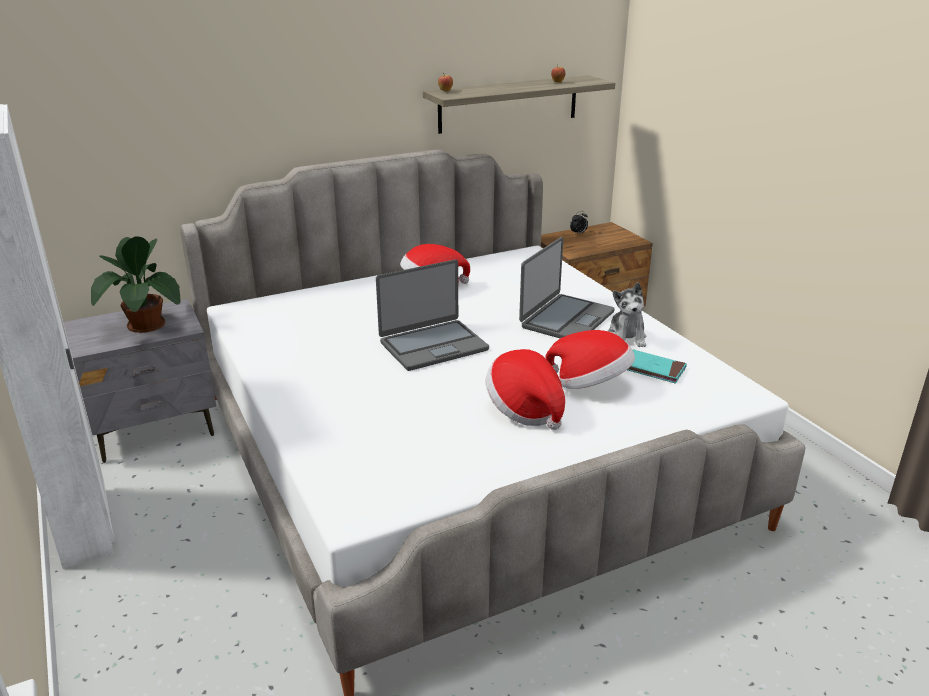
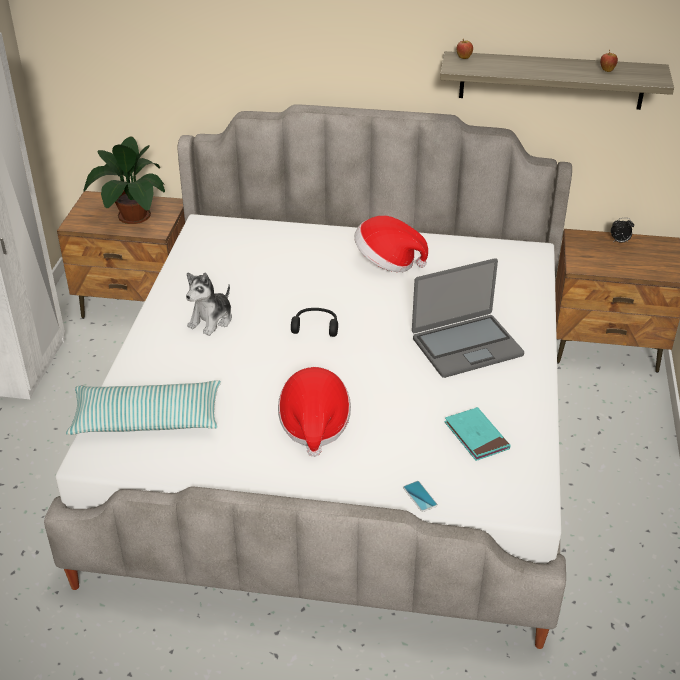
camera: 35 degrees right, 10 degrees up
(155, 429) = (137, 303): grey nightstand -> brown nightstand
(369, 464) = (147, 419): none -> pillow
(433, 346) = (316, 327): laptop -> black headphones
(590, 384) = (399, 426): hat -> none
(626, 337) = (497, 391): plush toy -> plush toy (211, 320)
(670, 422) = (420, 496): none -> phone

